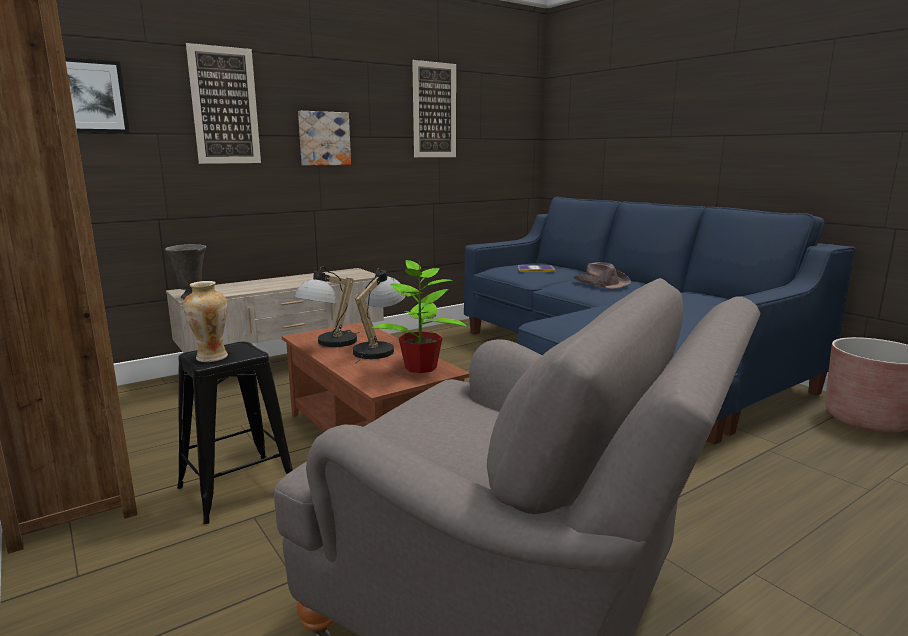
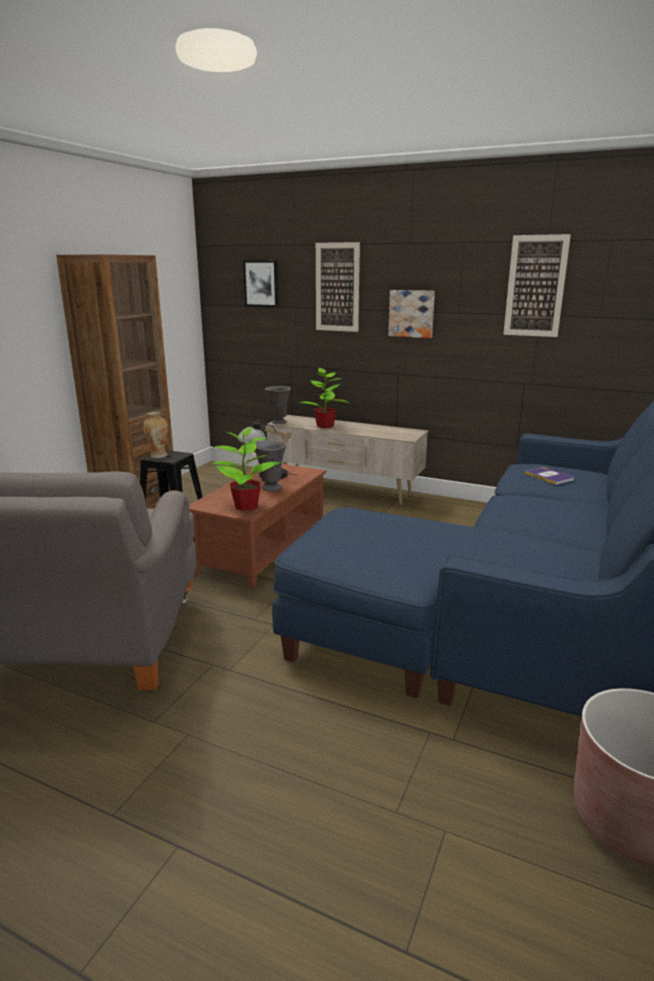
camera: 60 degrees right, 5 degrees up
(257, 287) = (325, 426): none -> potted plant
(379, 349) = (270, 488): table lamp -> grey vase
(601, 283) = (540, 509): brown hat -> none

